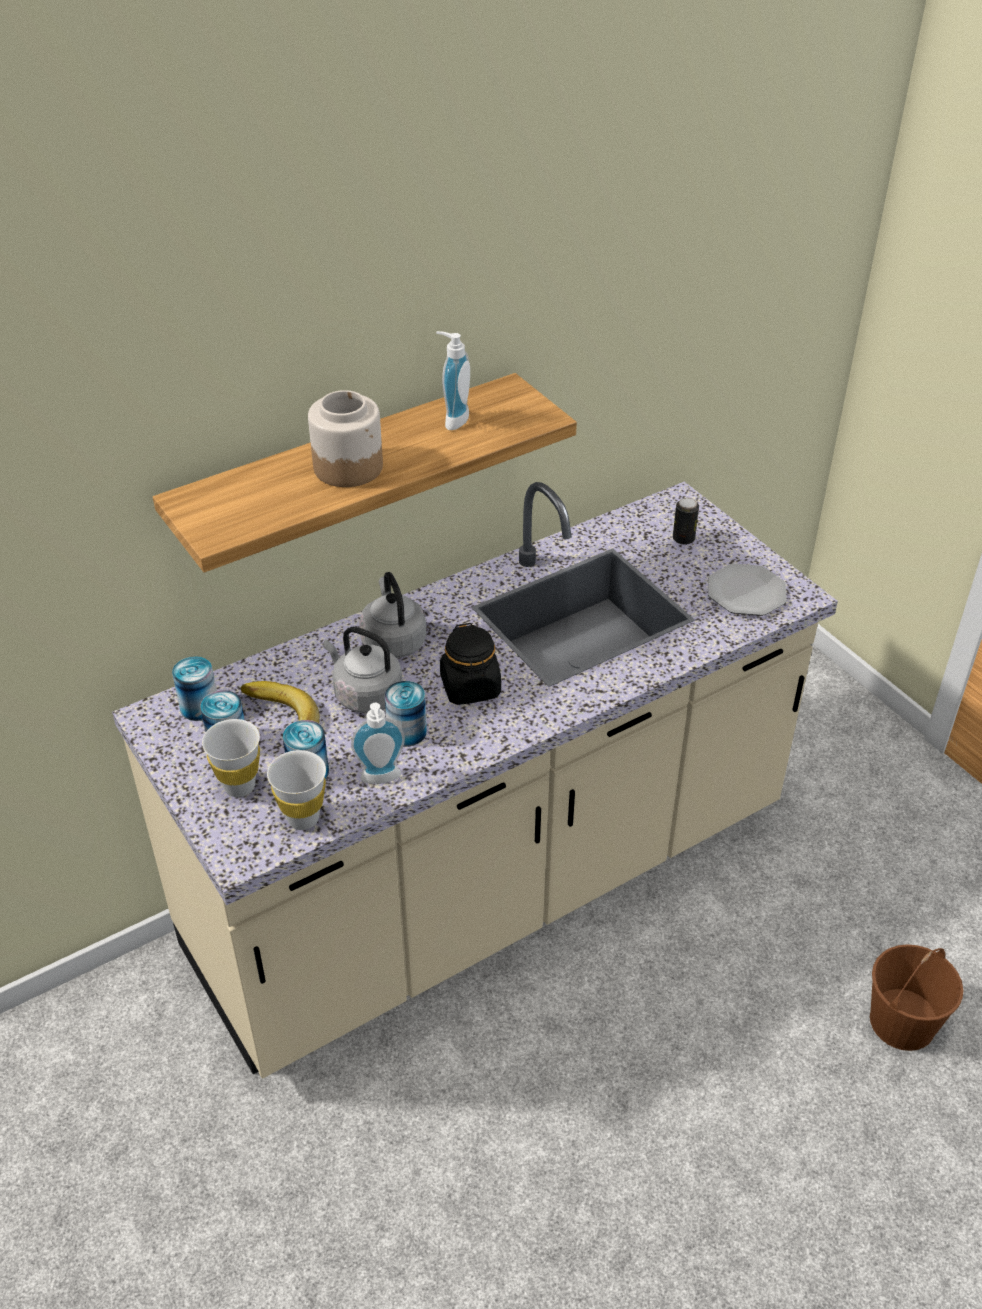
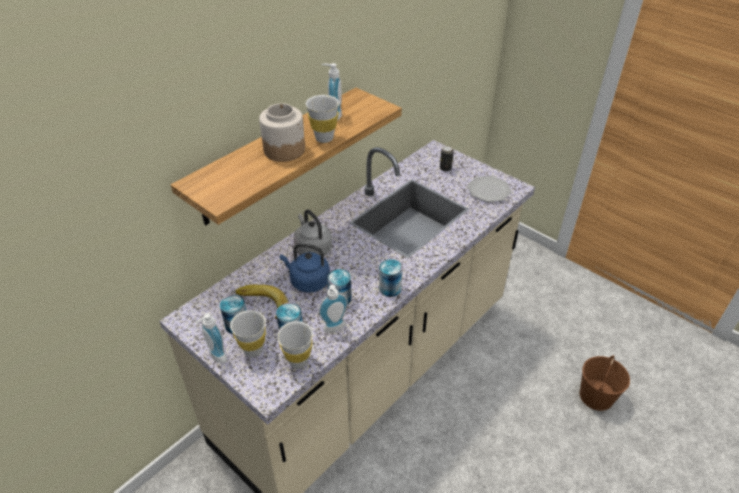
camera: 15 degrees left, 0 degrees up
(178, 785) = (215, 357): none -> soap dispenser
(199, 707) = (212, 307): can -> can (390, 288)
(365, 694) = (308, 281): grey kettle -> blue kettle
(421, 457) = (324, 138): none -> white cup
(470, 687) = (365, 266): black jar -> none

